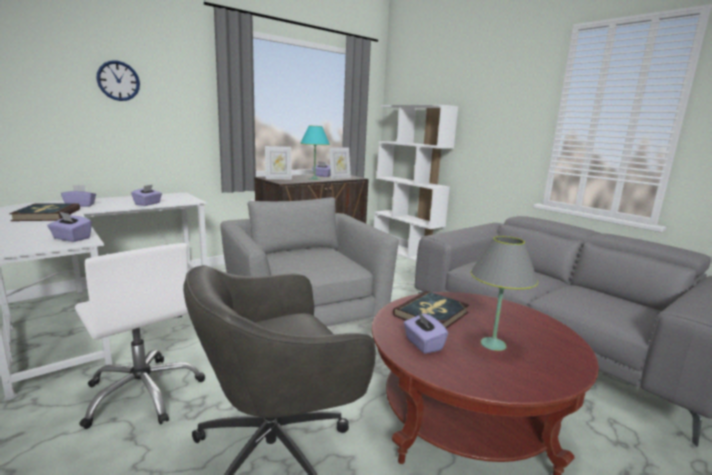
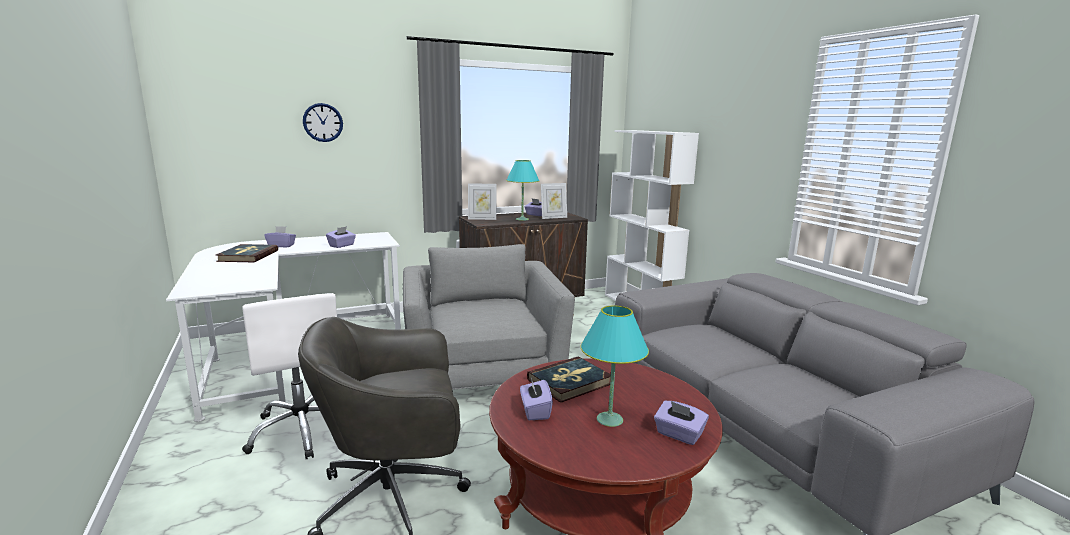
camera: 15 degrees right, 0 degrees up
(71, 238) = (254, 282): purple tissue box -> purple tissue box (679, 435)
(493, 344) = (609, 419): grey table lamp -> turquoise table lamp

